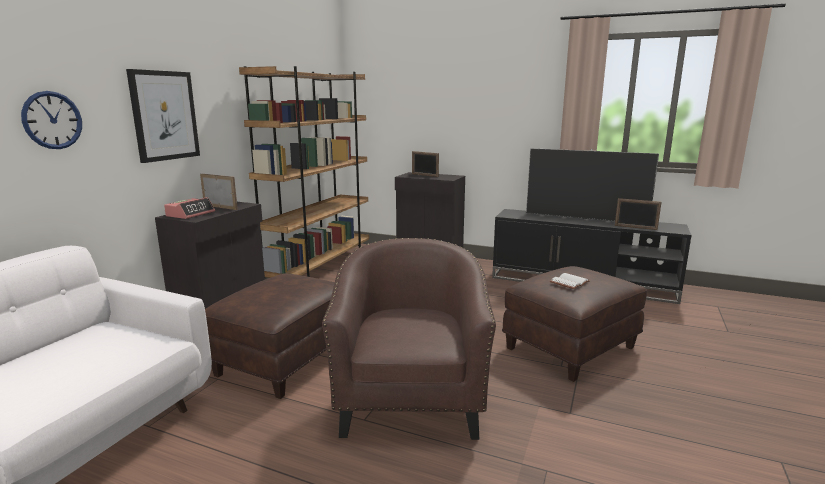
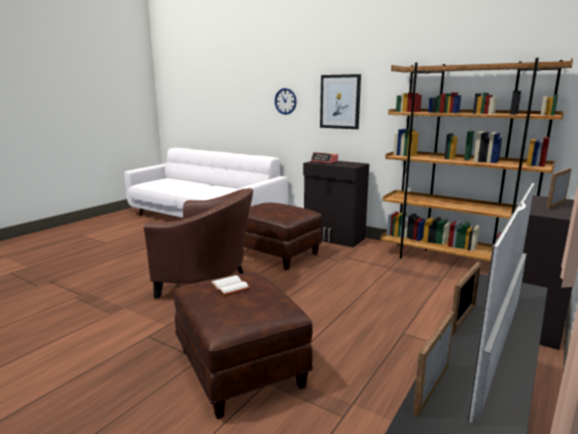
camera: 100 degrees right, 0 degrees up
(220, 207) = (343, 163): picture frame -> picture frame (463, 319)

